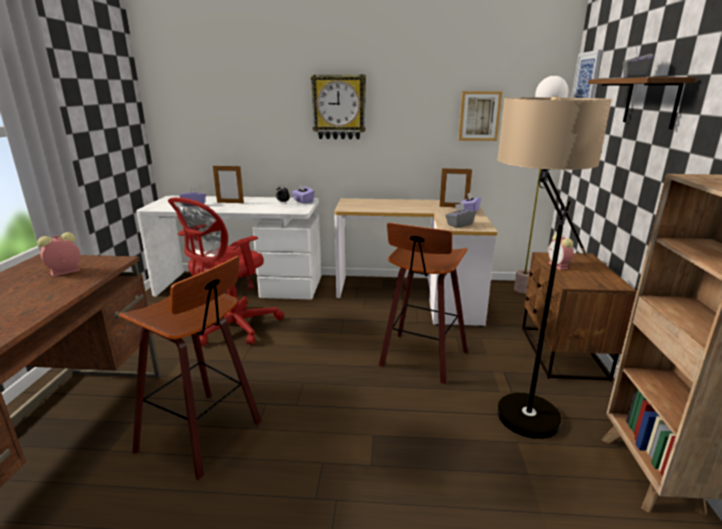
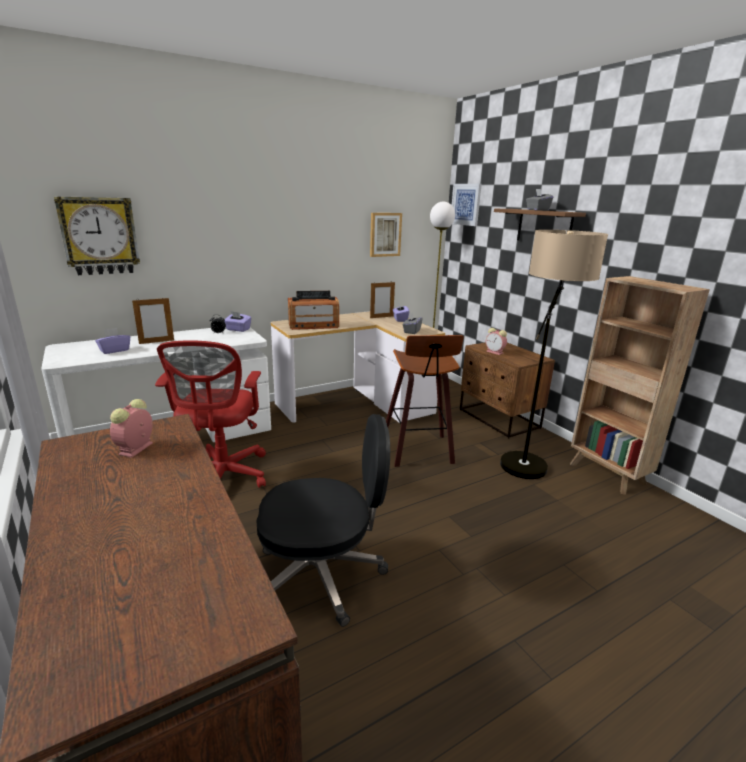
camera: 35 degrees left, 0 degrees up
(205, 435) = (322, 574): stool -> black office chair
(339, 107) = (262, 228): wall clock -> wall clock (100, 236)
(370, 206) = (313, 325): none -> radio

